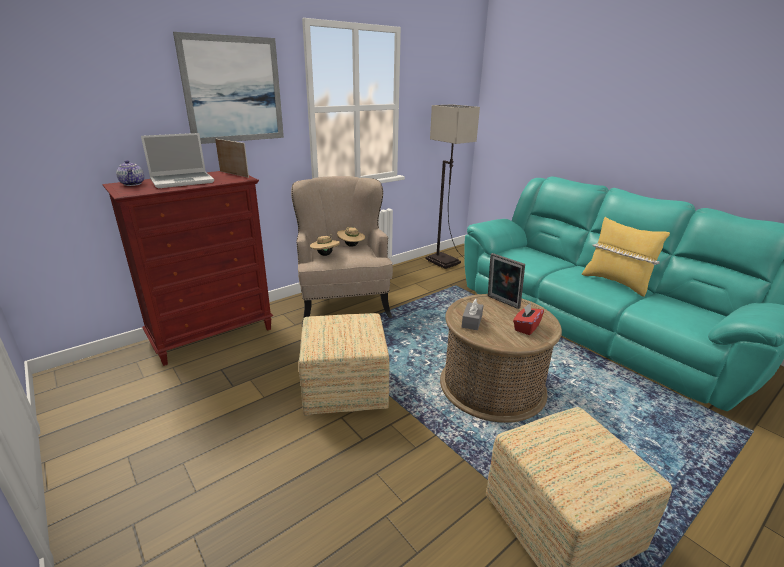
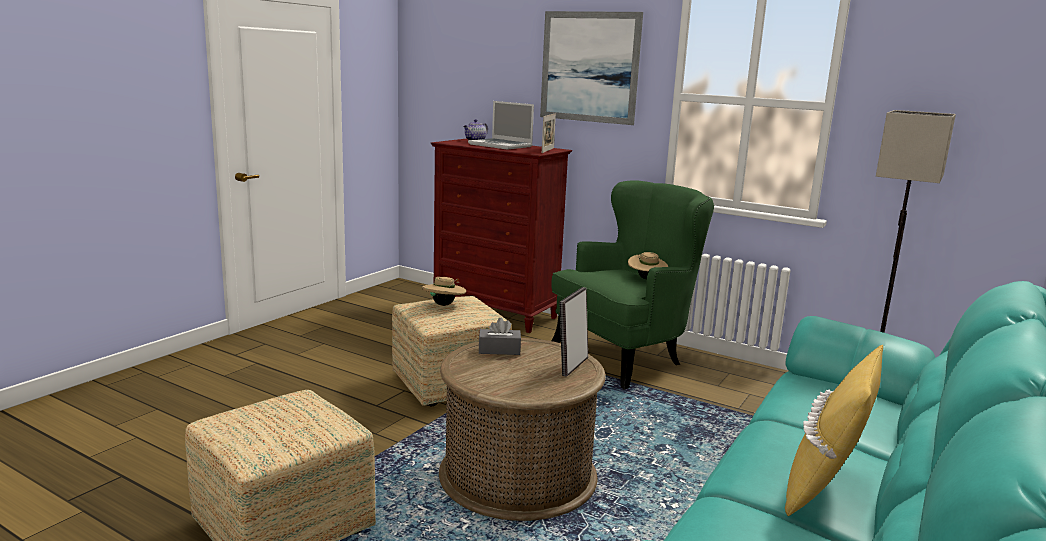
camera: 70 degrees right, 10 degrees down
(325, 255) = (599, 271): beige hat -> beige hat (444, 305)
(343, 303) = (625, 357): beige armchair -> green armchair
(526, 327) = (511, 381): red tissue box -> none

